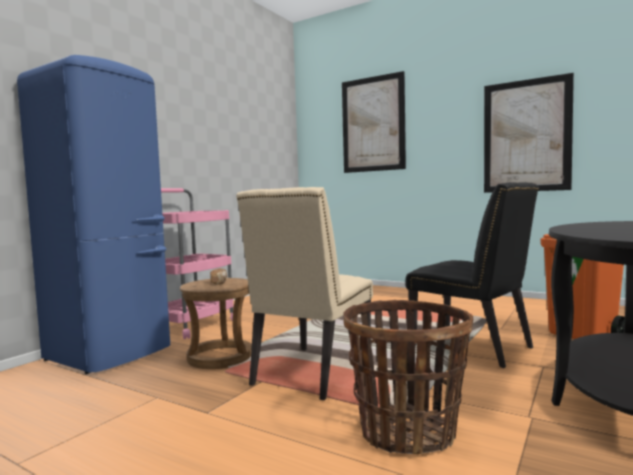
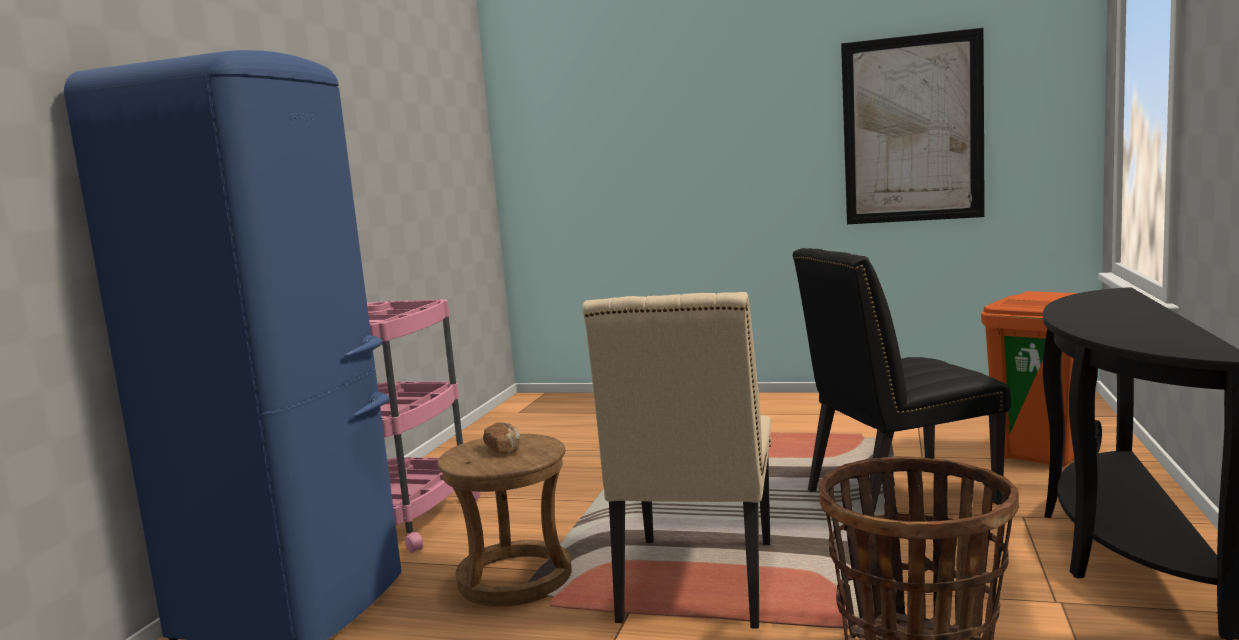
camera: 15 degrees left, 5 degrees up
(373, 124) = (642, 105): picture -> none
(470, 347) = (901, 497): black chair -> black chair turned 135 degrees clockwise

